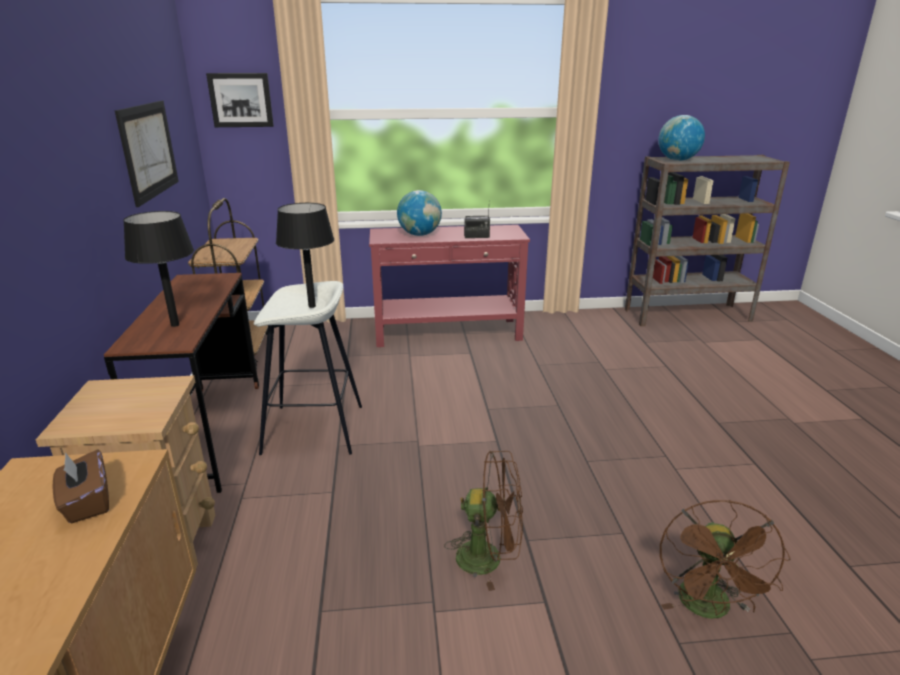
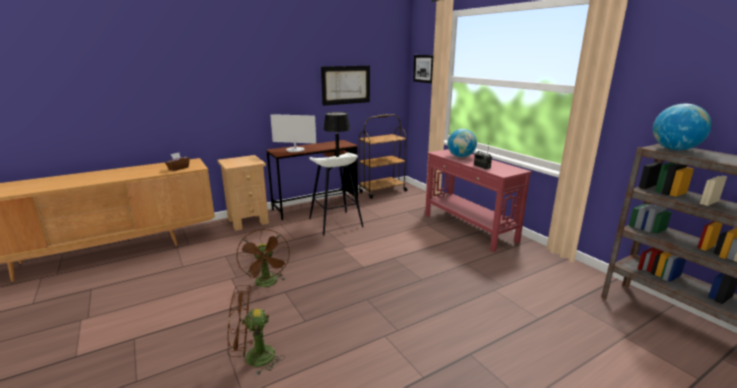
camera: 65 degrees right, 5 degrees down
(175, 325) = (295, 150): black table lamp -> monitor

